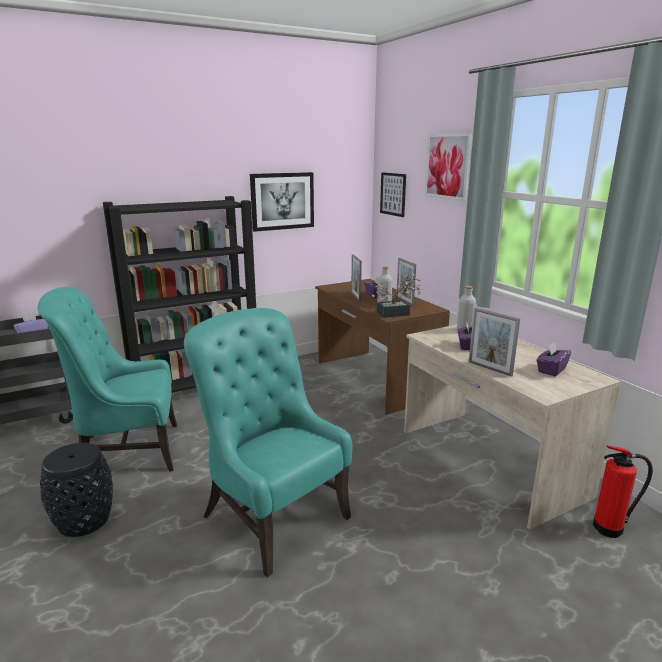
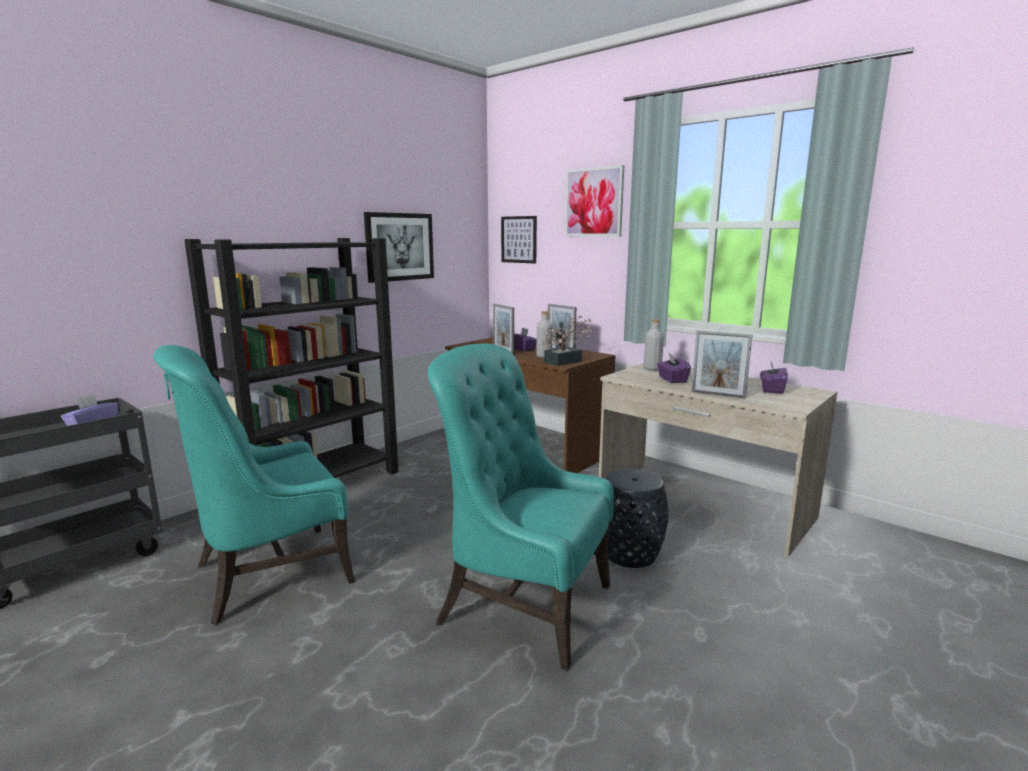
camera: 20 degrees left, 5 degrees down
(83, 520) = (267, 668): black stool -> black stool (629, 554)
(611, 528) = (851, 541): fire extinguisher -> none

